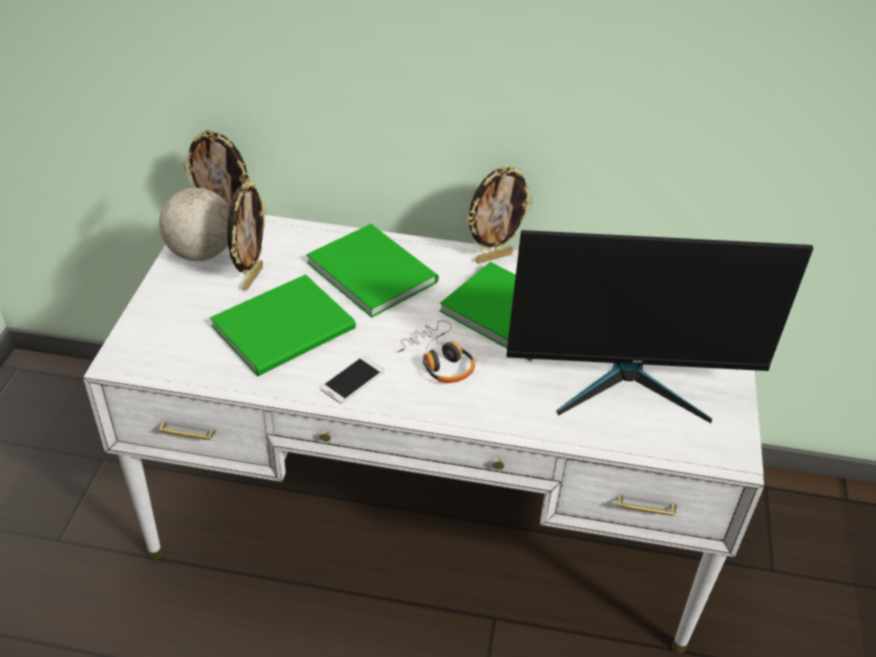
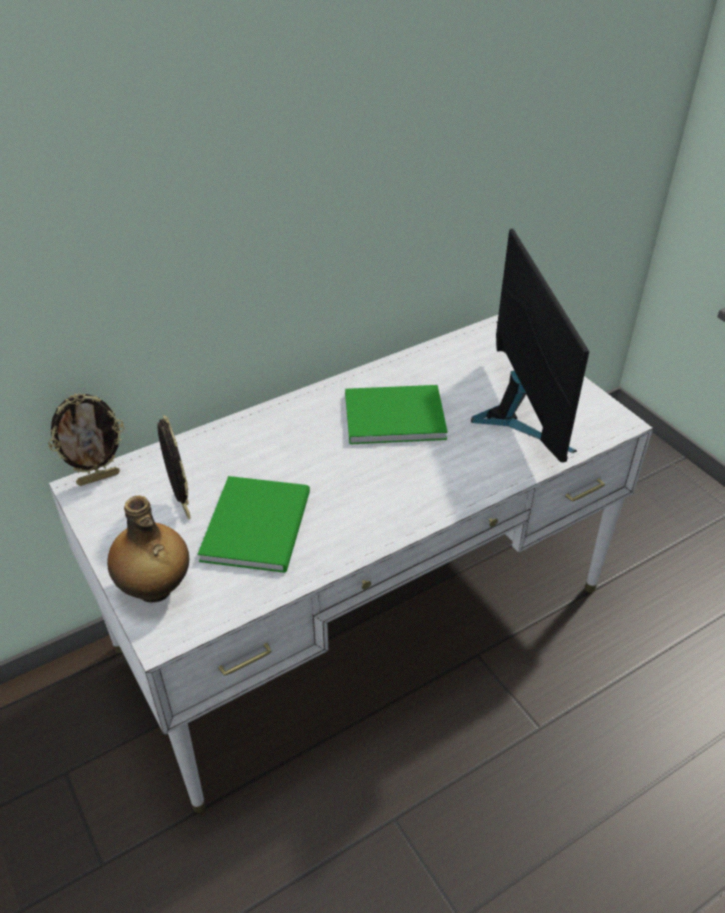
camera: 40 degrees left, 0 degrees up
(159, 325) = (155, 589): none -> bottle
(200, 253) = (113, 514): globe -> none
(352, 380) = (354, 528): phone -> none
(372, 269) = (265, 444): green book -> none
(439, 360) = (392, 476): headphones -> none
(493, 257) = (336, 385): picture frame -> none
(630, 383) = (518, 415): monitor -> monitor turned 60 degrees counterclockwise

